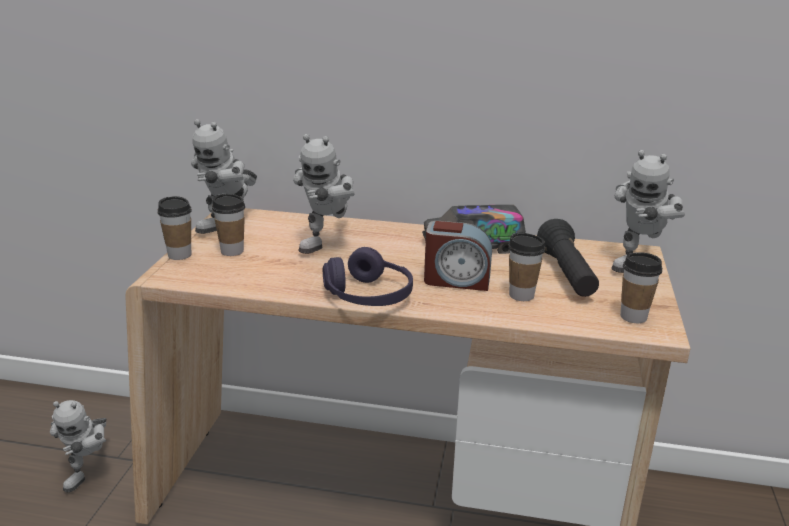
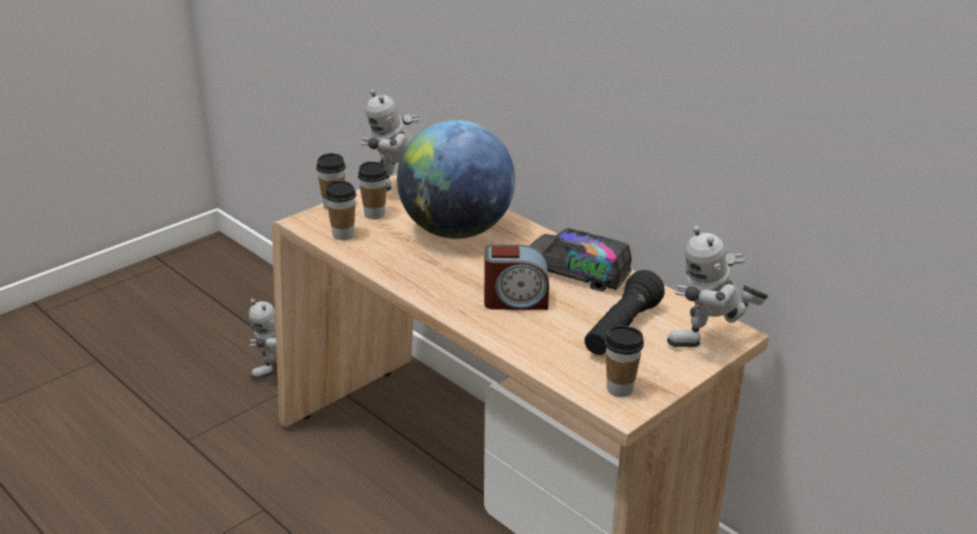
camera: 35 degrees right, 5 degrees up
(328, 244) = (456, 231): toy robot -> globe
(368, 296) = (426, 289): purple headphones -> none
(456, 280) = (515, 300): alarm clock -> alarm clock turned 45 degrees counterclockwise
(521, 295) = (550, 333): cup -> cup (343, 235)

